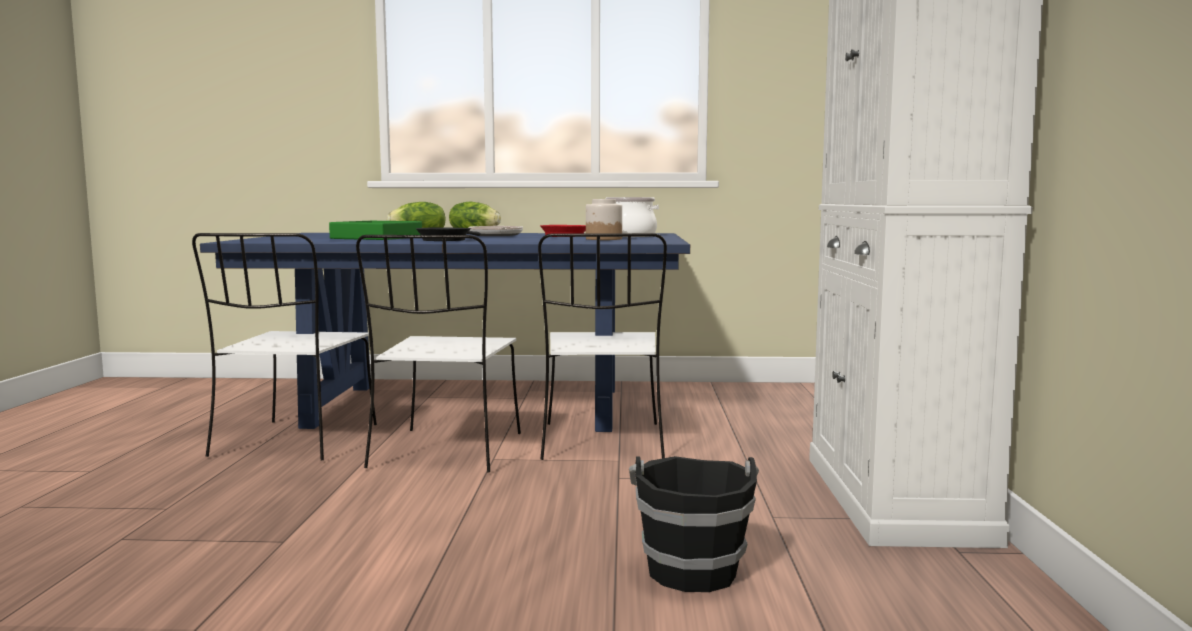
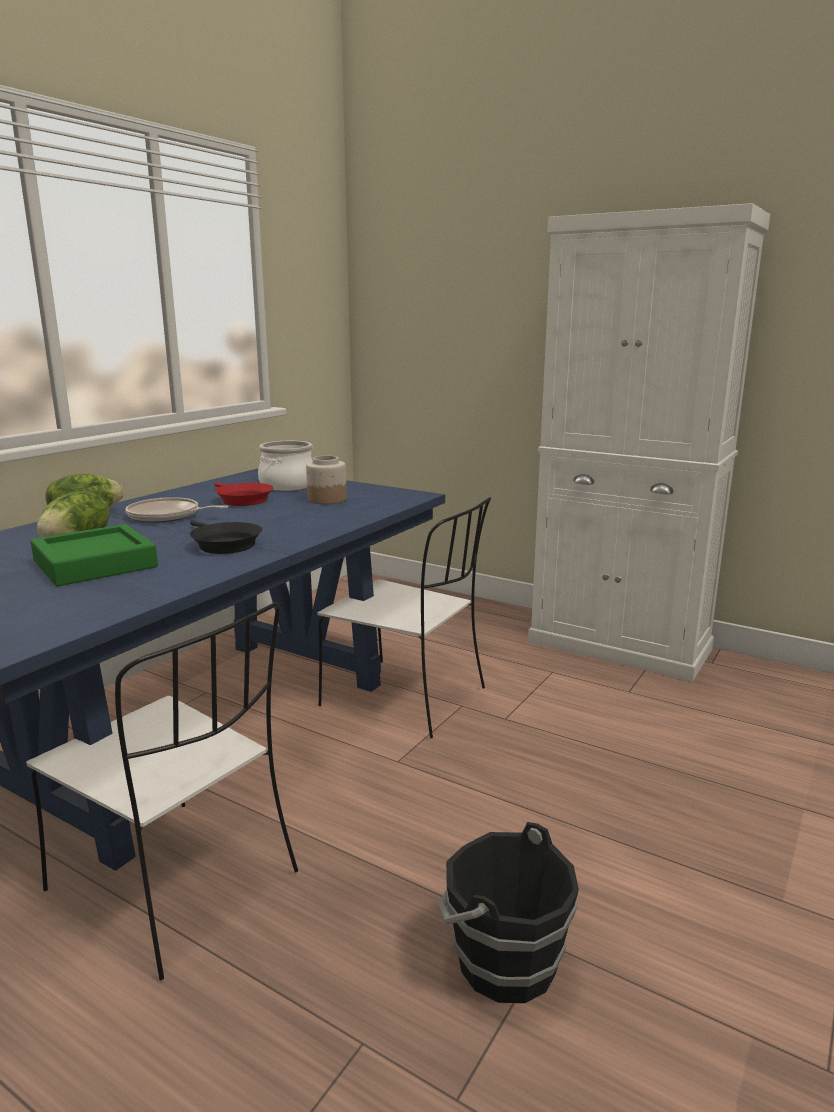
camera: 60 degrees left, 10 degrees up
(446, 452) = (347, 782): white chair -> none
(691, 570) = (707, 748): black bucket -> black bucket (503, 961)

